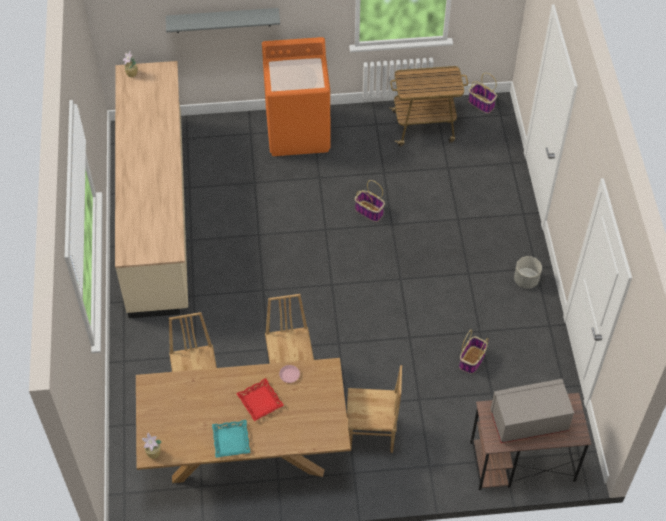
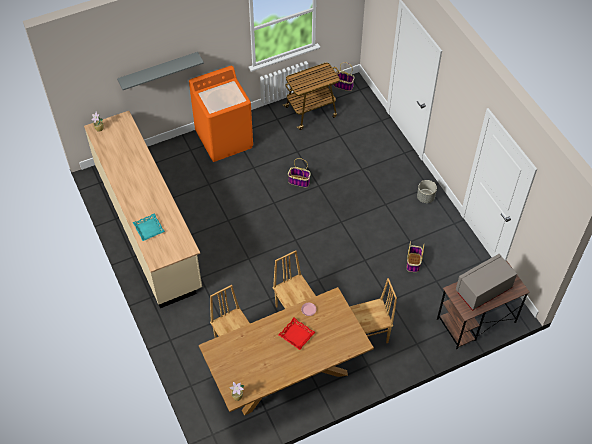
camera: 20 degrees left, 0 degrees up
(231, 440) = (288, 369): turquoise tray -> turquoise tray (148, 229)

